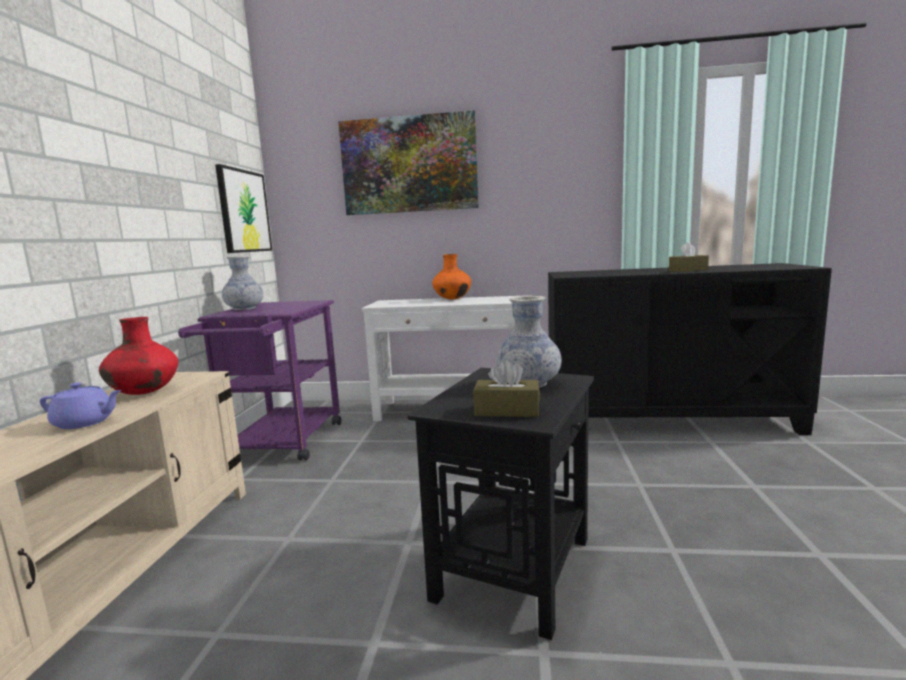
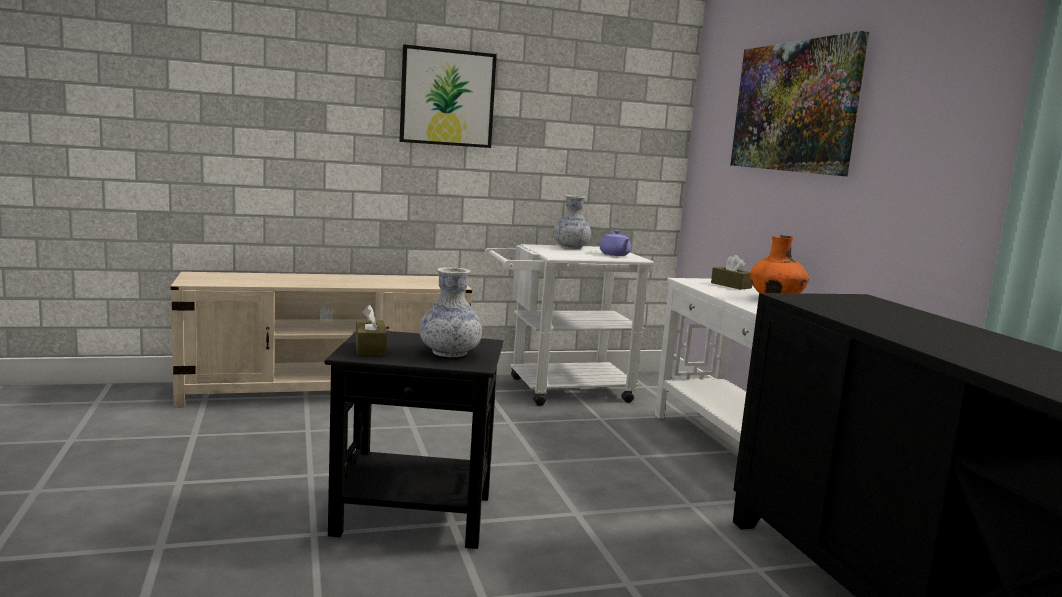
camera: 65 degrees right, 0 degrees up
(85, 423) = (344, 282): purple teapot -> purple teapot (615, 254)
(144, 393) = (405, 282): red vase -> none
(244, 211) = (635, 151): picture -> picture (447, 97)
(281, 445) = (559, 390): purple cart -> white cart
(688, 270) = (956, 346): brown tissue box -> brown tissue box (731, 285)

